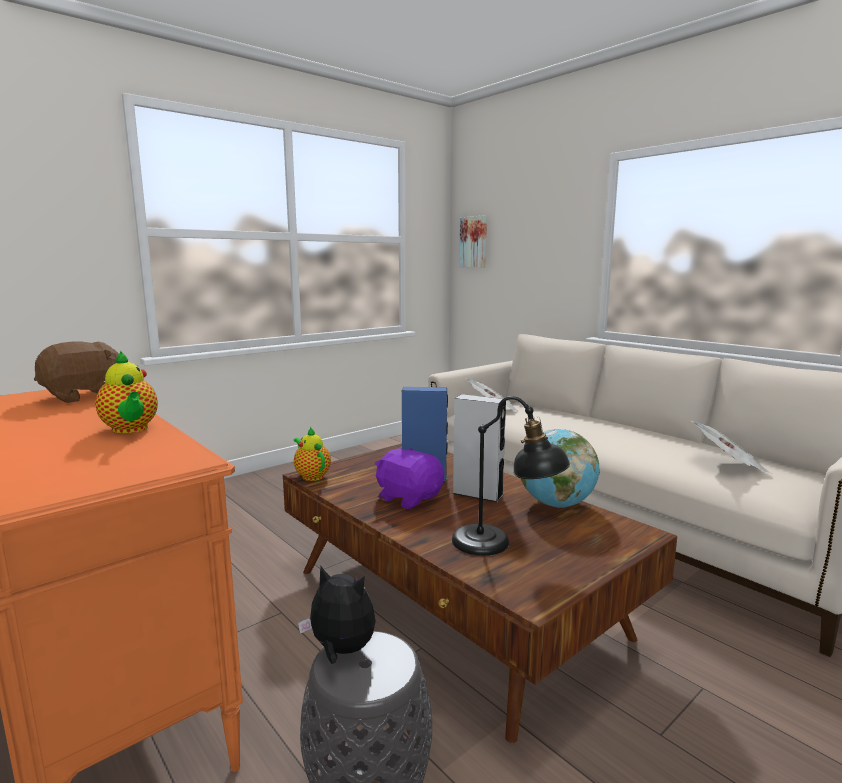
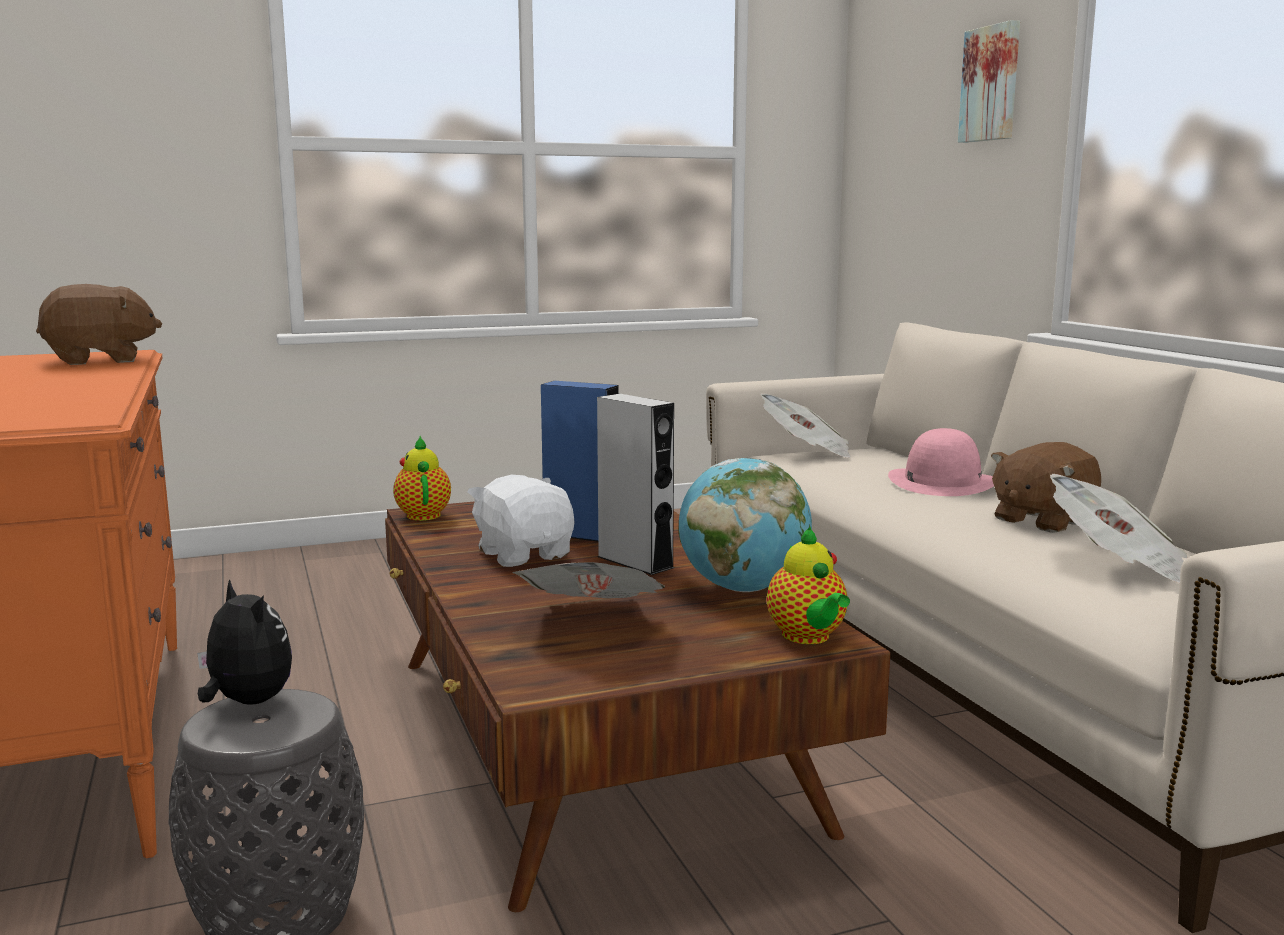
camera: 20 degrees right, 0 degrees up
(131, 429) = (84, 391): teapot -> teapot (808, 637)
(409, 498) = (525, 555): purple plush toy -> white plush toy
(474, 242) = (875, 154): picture -> picture (992, 84)
(506, 542) = (592, 621): black table lamp -> newspaper
(585, 422) = (942, 482): none -> pink hat
(659, 442) = (1041, 521): none -> brown plush toy

